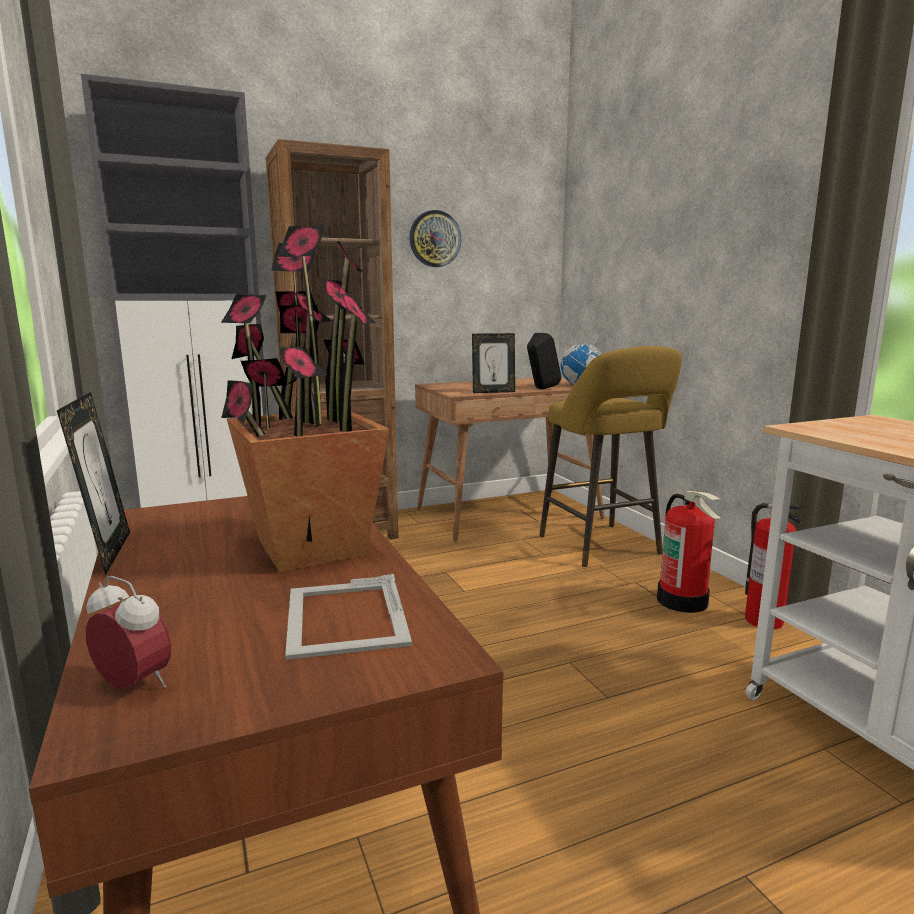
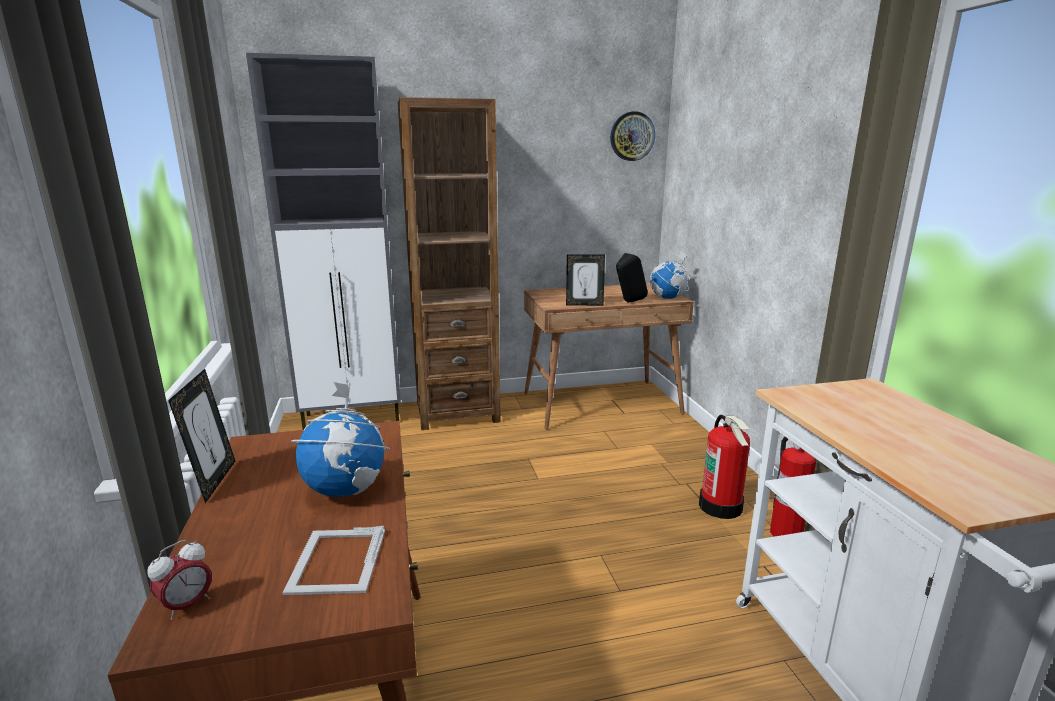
camera: 10 degrees right, 5 degrees up
(134, 686) = (187, 605): alarm clock -> alarm clock turned 90 degrees clockwise
(310, 547) = (346, 489): potted plant -> globe
(435, 239) = (545, 164): wall clock -> wall clock (632, 136)
(603, 547) = (671, 445): yellow stool -> none

